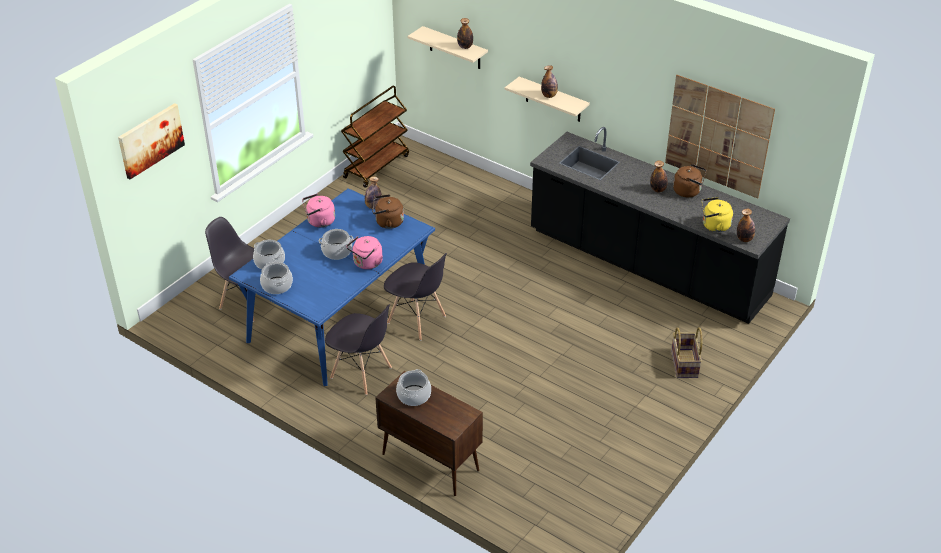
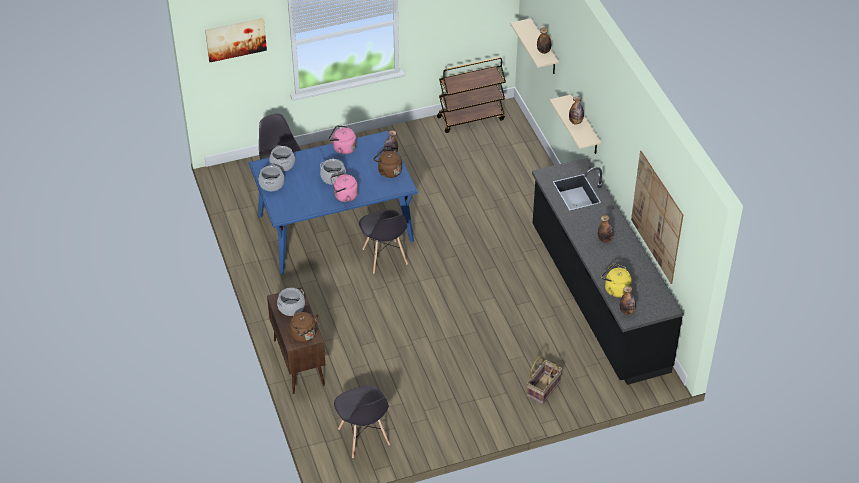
camera: 35 degrees right, 5 degrees up
(361, 373) = (312, 277): grey chair -> grey chair (364, 437)
(688, 191) = (627, 252): brown kettle -> brown kettle (305, 335)

